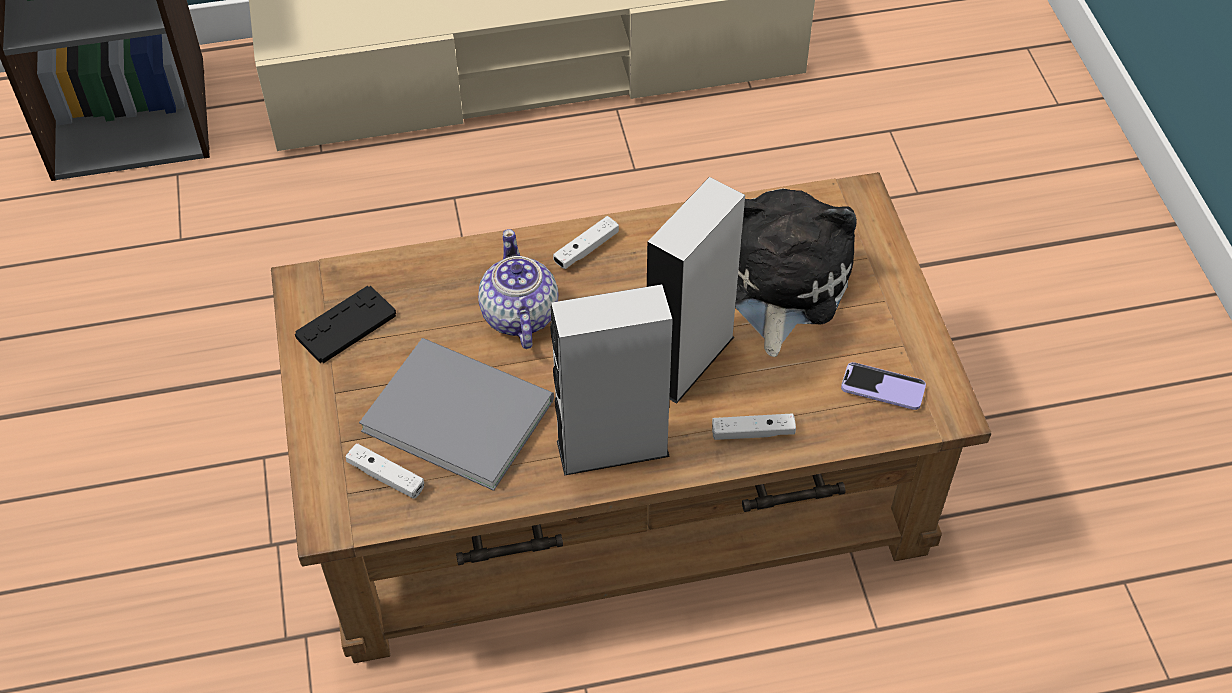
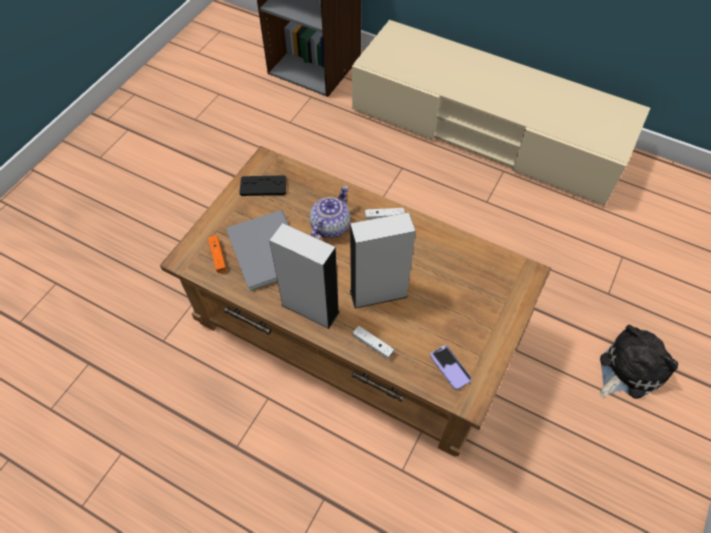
camera: 40 degrees right, 5 degrees up
(386, 476) = (218, 256): white game controller -> orange game controller
(781, 284) = (452, 288): plush toy -> plush toy (628, 369)

